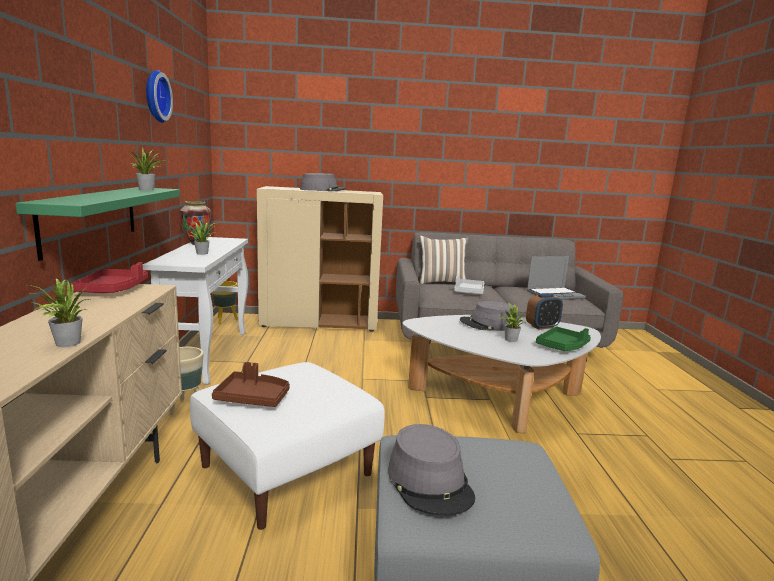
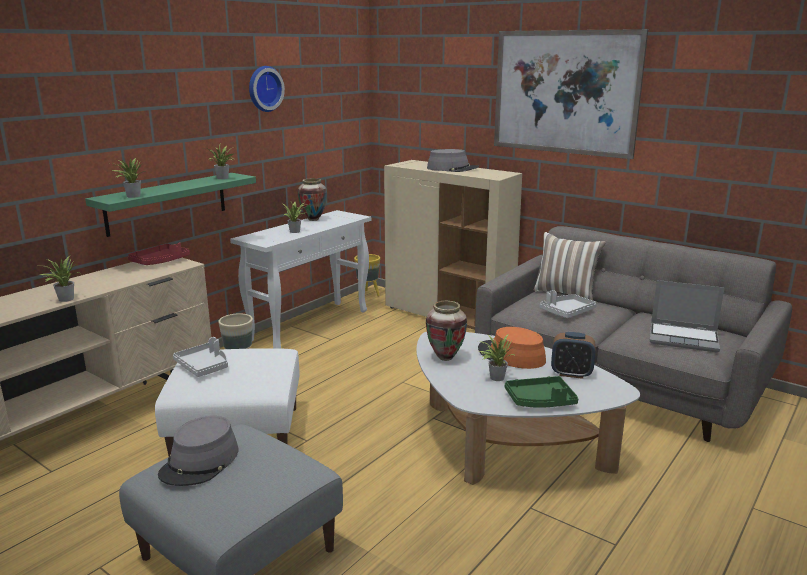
camera: 40 degrees right, 5 degrees up
(87, 200) = (131, 196): none -> potted plant
(253, 398) = (204, 366): brown tray -> grey tray
(414, 126) = (564, 92): none -> picture
(454, 335) = (445, 358): none -> vase
(489, 324) = (511, 355): grey hat -> orange hat

